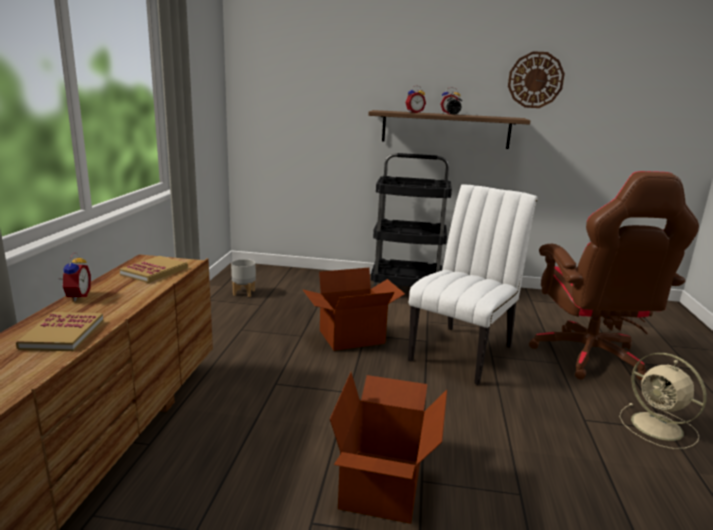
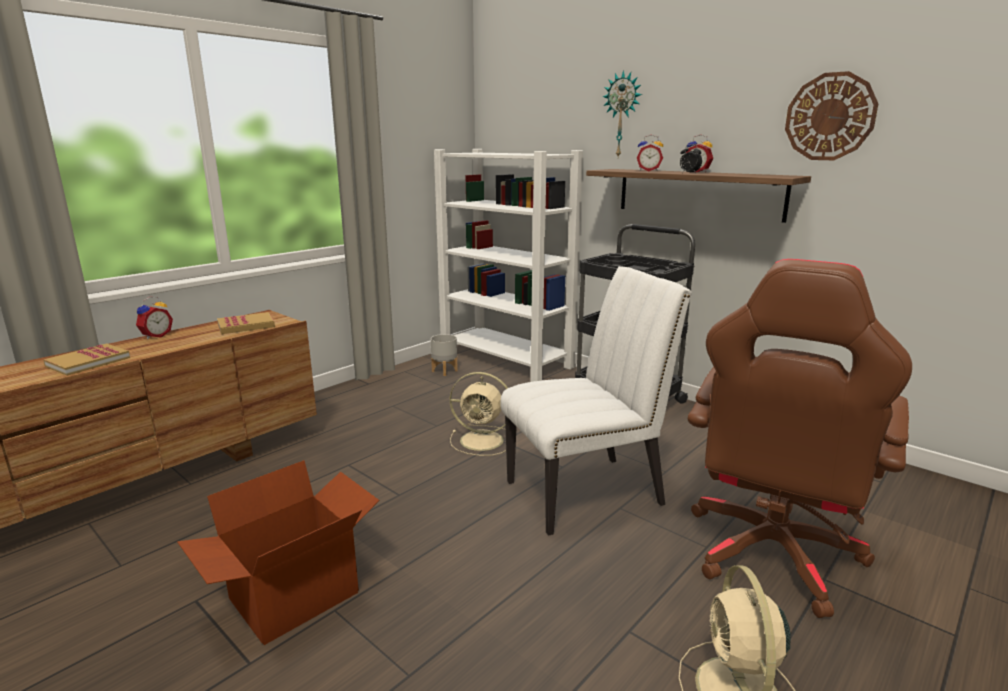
camera: 35 degrees right, 0 degrees up
(281, 275) = (505, 360): none -> white bookcase
(352, 337) = (483, 440): cardboard box -> beige fan
(381, 68) = (622, 115): none -> wall clock

